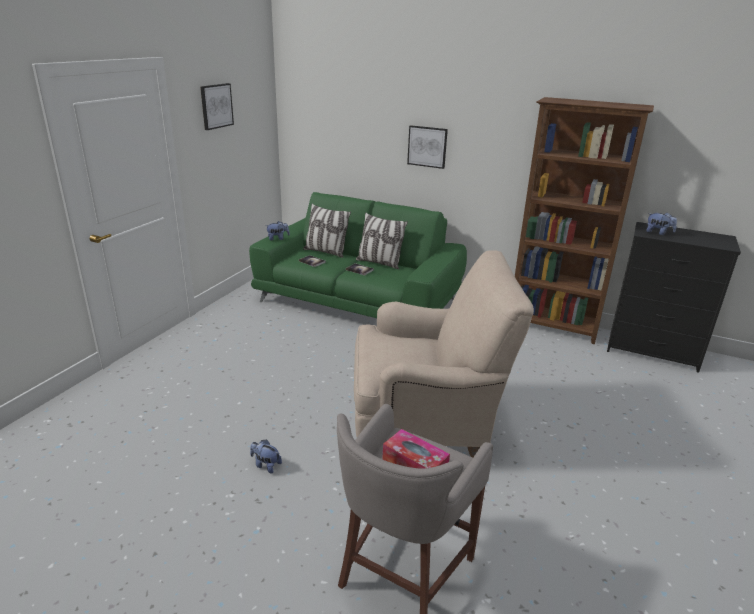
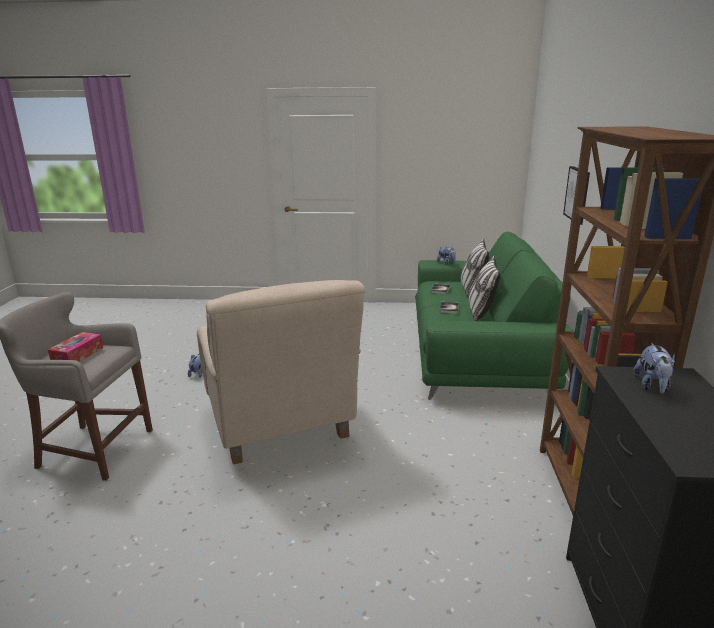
camera: 70 degrees right, 5 degrees down
(216, 106) = (433, 132): picture -> none

